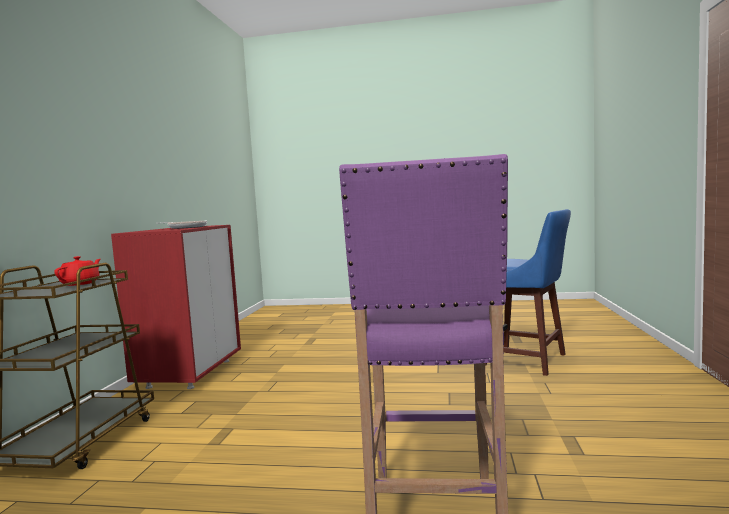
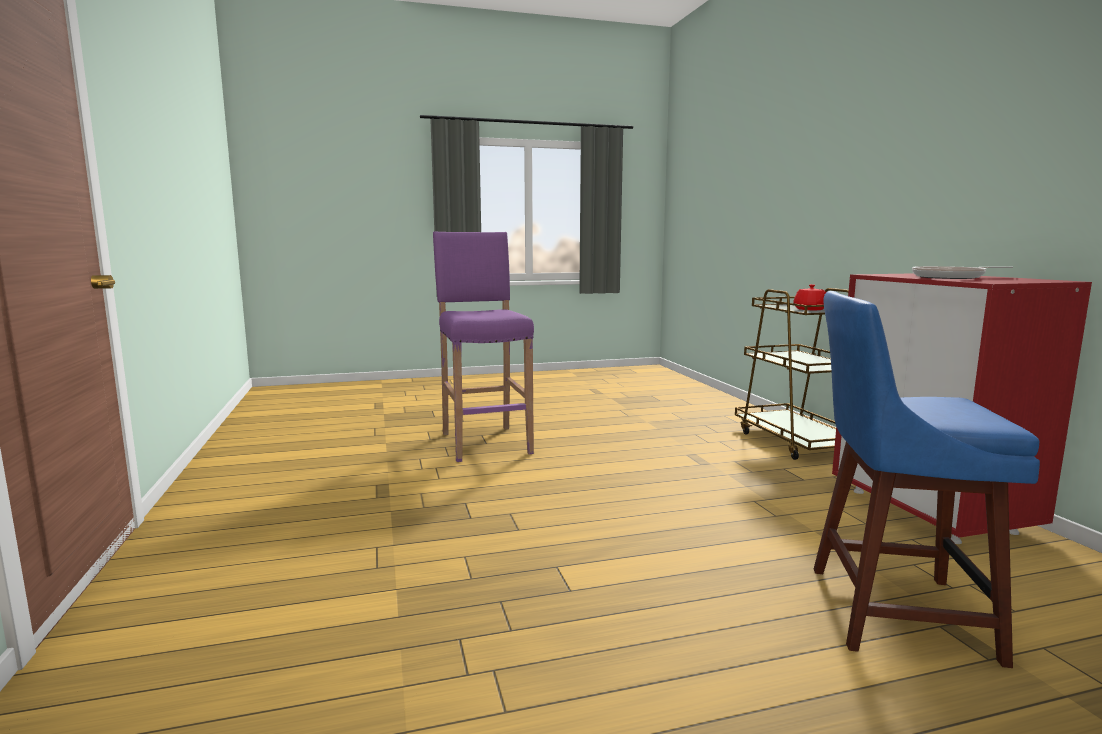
camera: 155 degrees right, 5 degrees up
(529, 360) = (385, 630): blue chair -> blue chair (888, 610)

